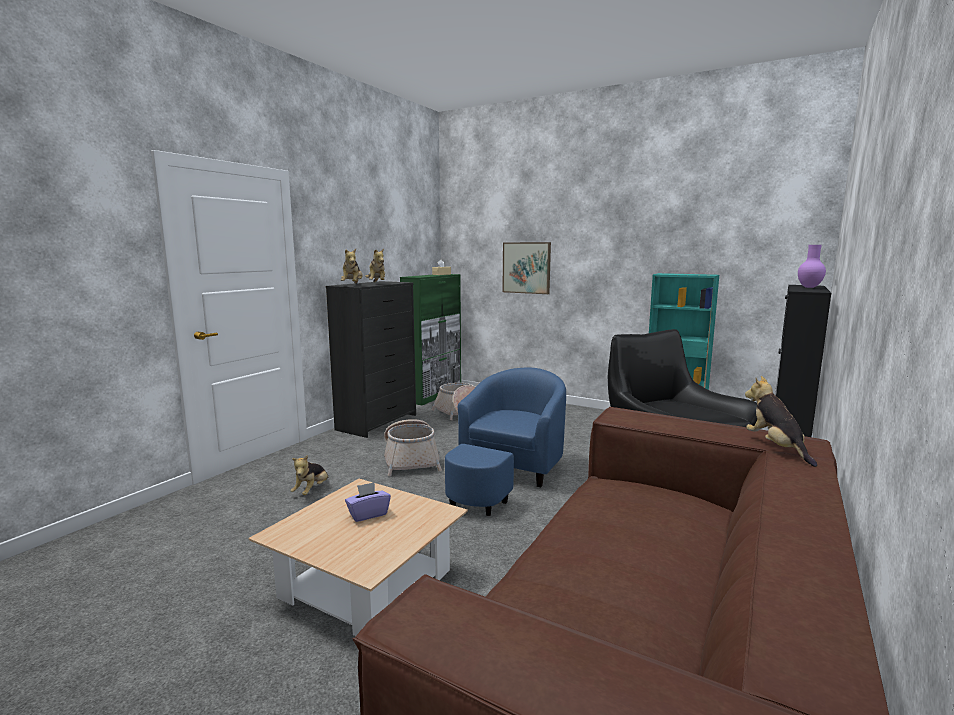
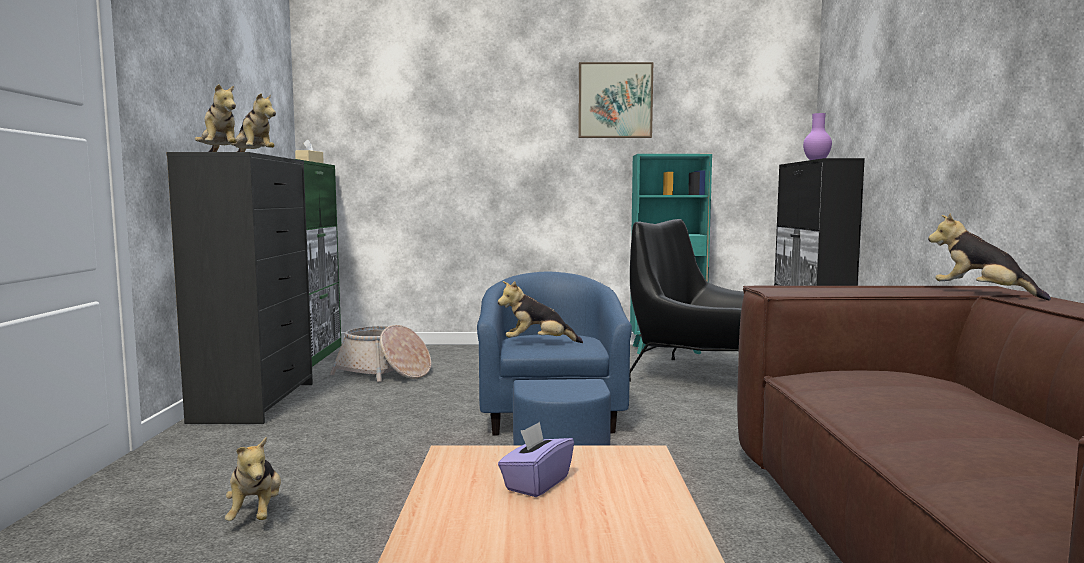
camera: 30 degrees left, 5 degrees down
(411, 460) = (383, 438): basket -> none
(502, 419) = (538, 344): none -> plush toy
(526, 267) = (445, 153): picture -> picture (615, 100)

